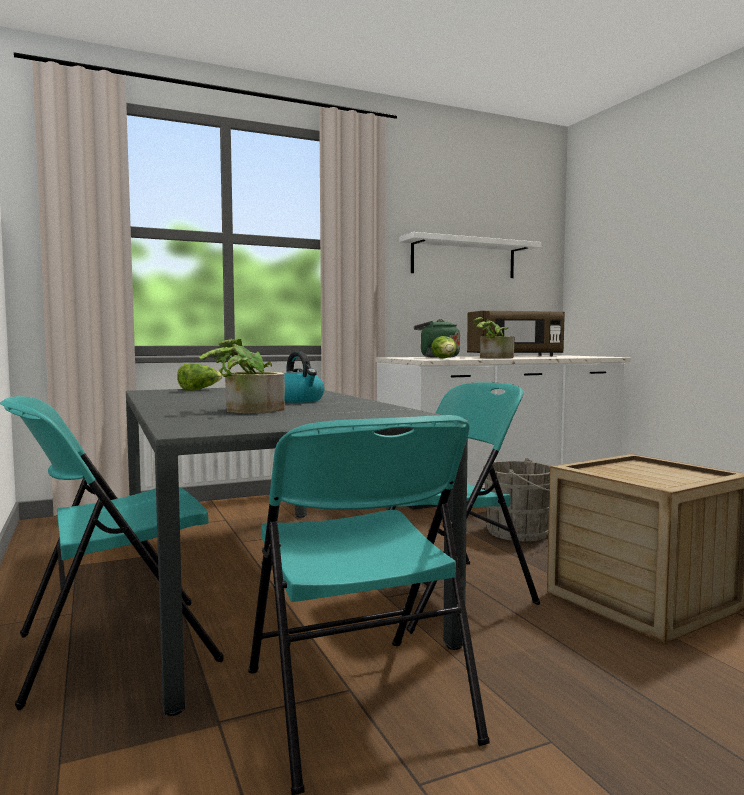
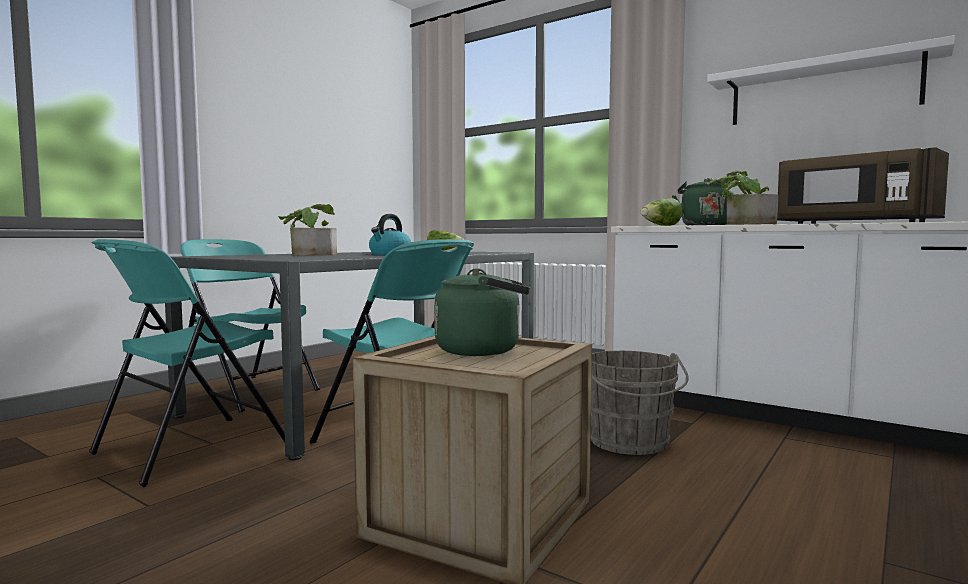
camera: 60 degrees right, 0 degrees up
(633, 471) = (483, 351): none -> green kettle

